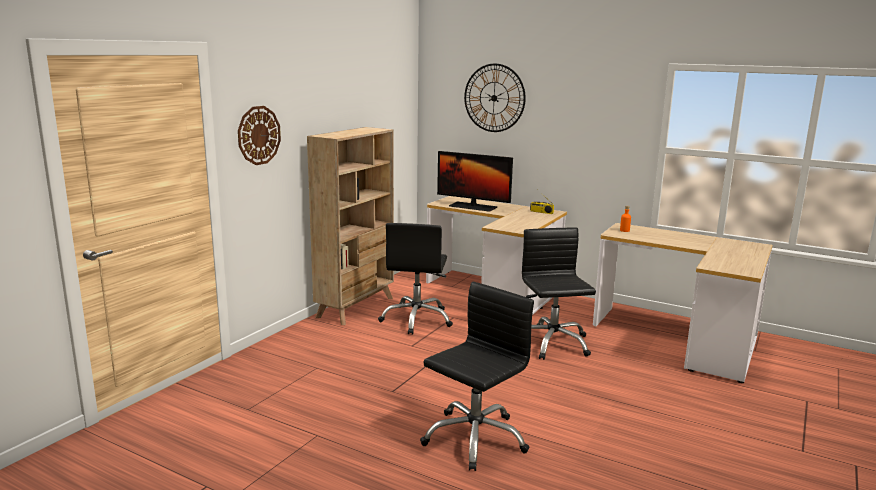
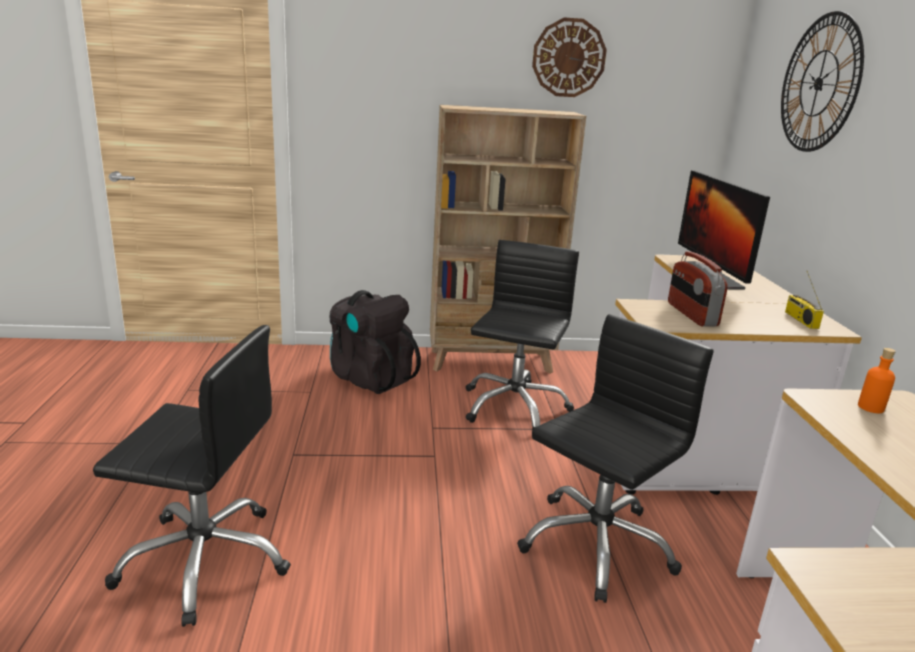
camera: 55 degrees right, 5 degrees up
(259, 135) = (360, 91): wall clock -> wall clock (569, 58)
(324, 345) = (370, 377): none -> black backpack
(417, 319) = (514, 407): black office chair -> black office chair turned 135 degrees clockwise
(517, 223) = (691, 314): none -> radio

